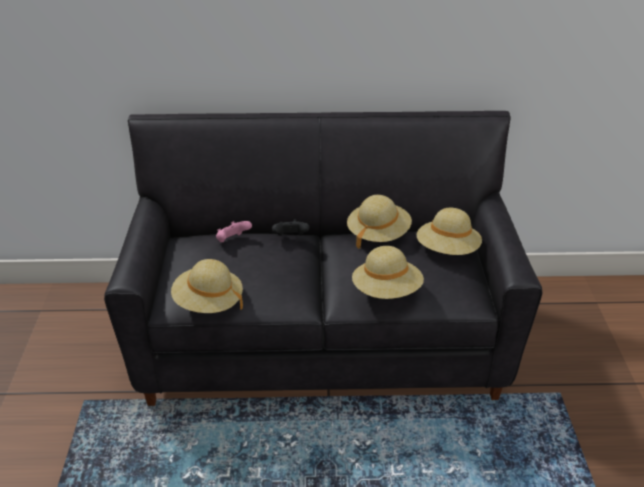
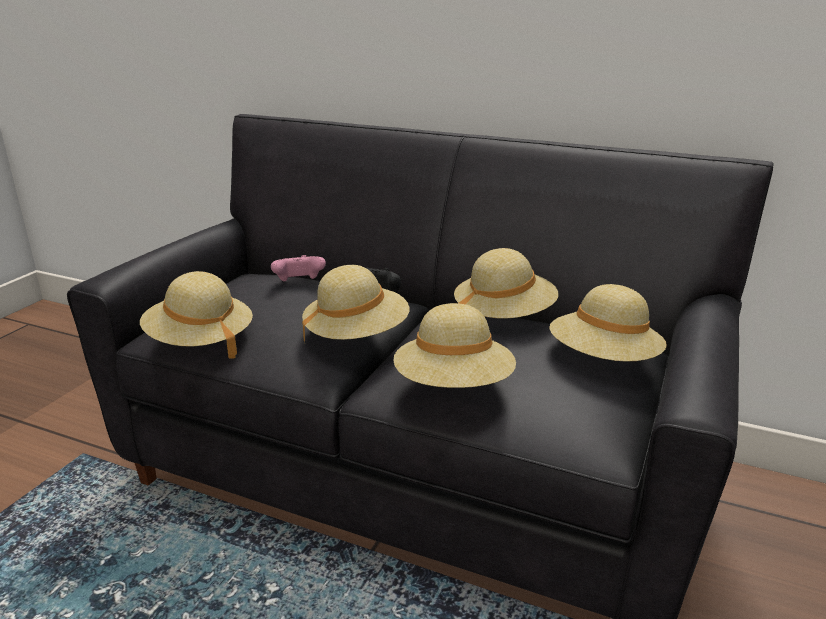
camera: 25 degrees right, 10 degrees down
(304, 272) = (356, 335): none -> beige hat

